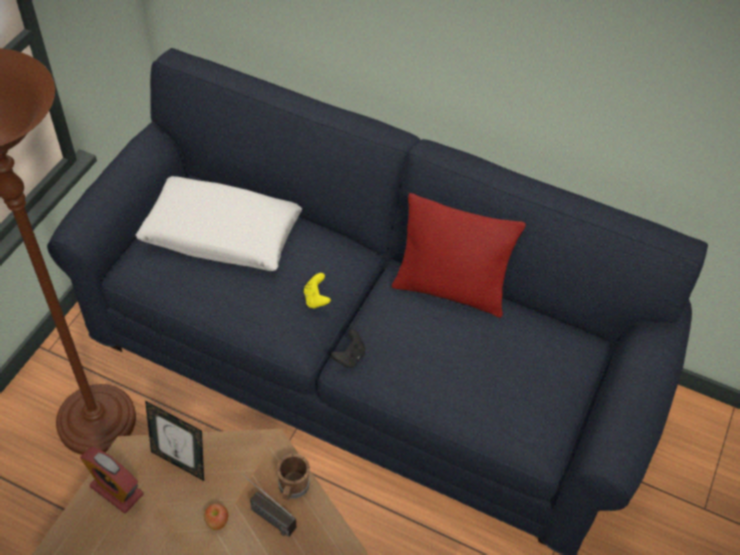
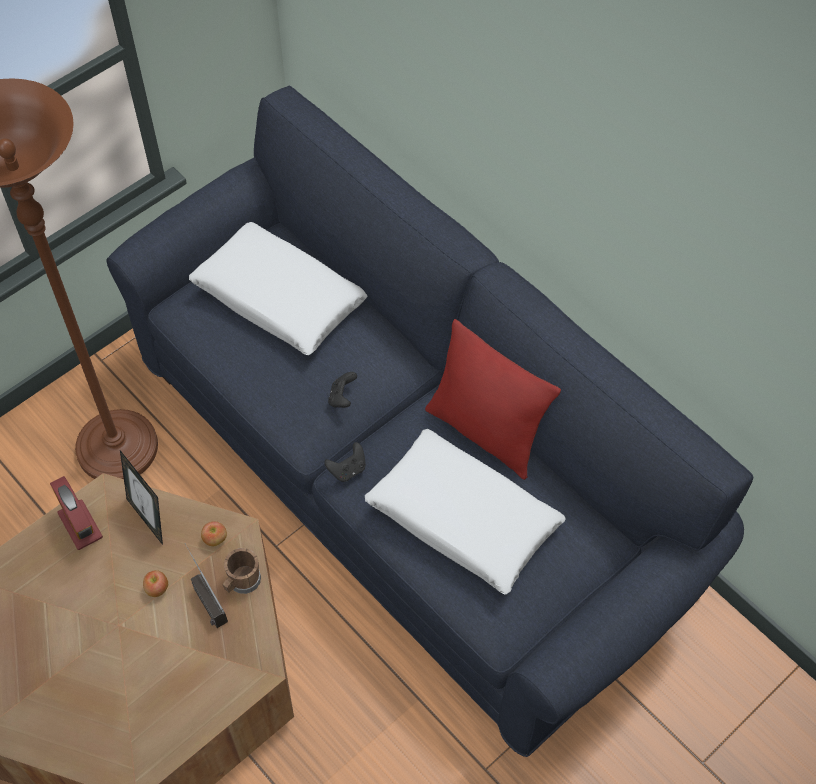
camera: 25 degrees right, 5 degrees up
(251, 459) = (215, 540): none -> apple
(316, 299) = (342, 398): yellow game controller -> black game controller
(468, 365) = (463, 519): none -> white pillow

